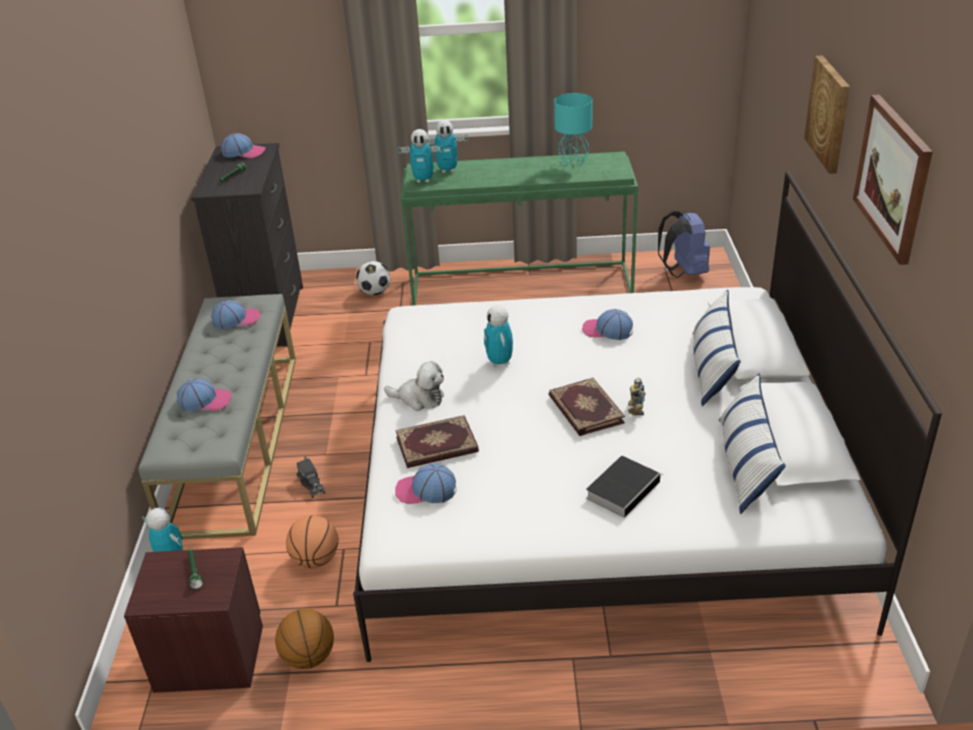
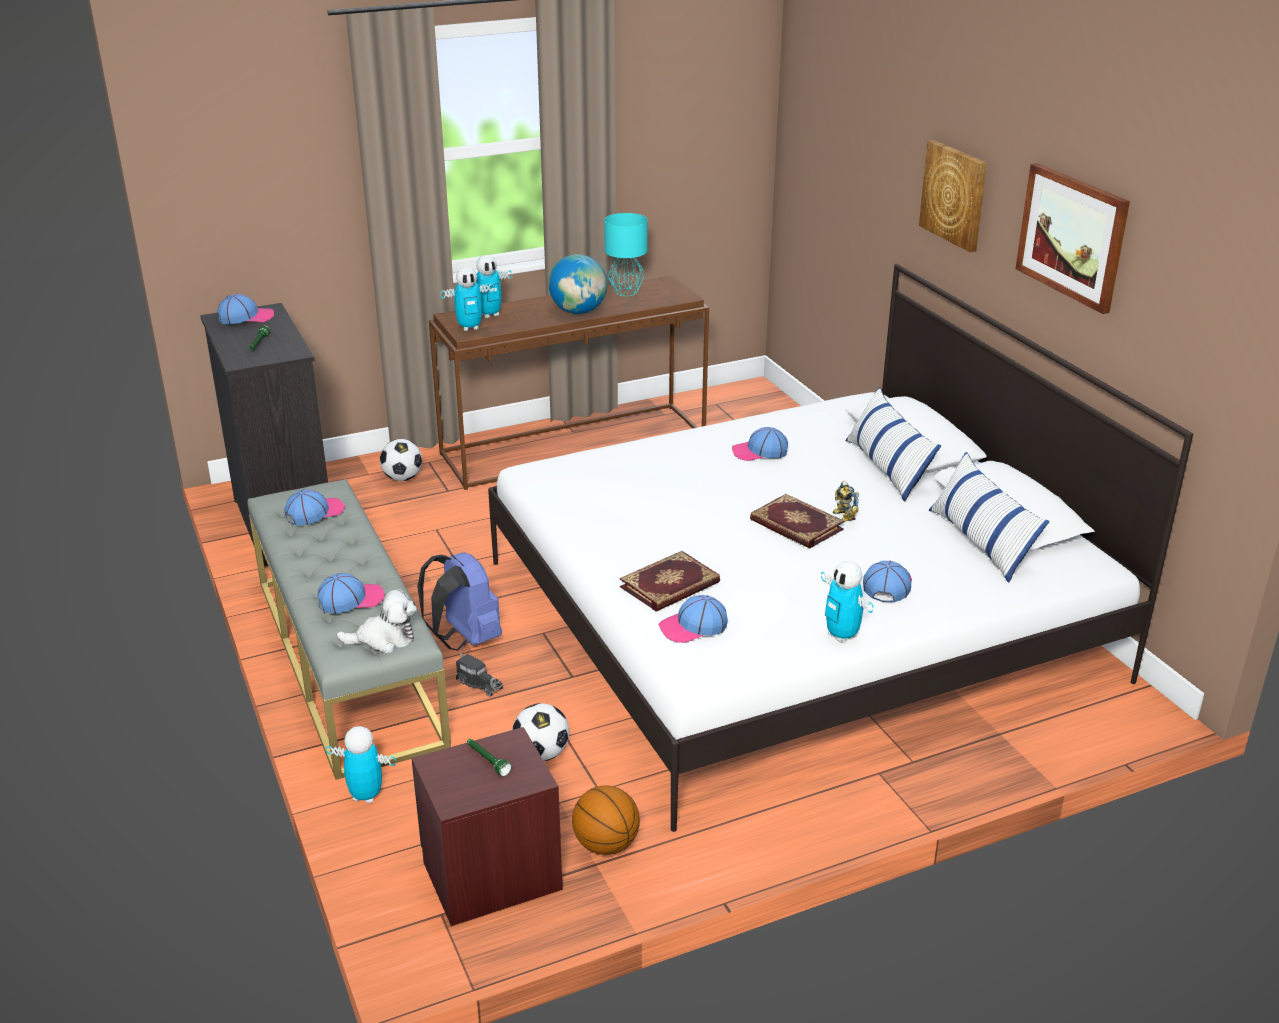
camera: 25 degrees left, 5 degrees down
(316, 560) = (542, 754): basketball -> football
(419, 398) = (613, 547): plush toy -> plush toy (384, 639)
(499, 362) = (673, 498): toy robot -> toy robot (842, 636)
(520, 176) = (578, 311): none -> globe
(522, 286) = (574, 445): green console table -> brown console table
(623, 488) = (887, 584): book -> cap
(684, 272) = (740, 406): blue backpack -> blue backpack (464, 639)

